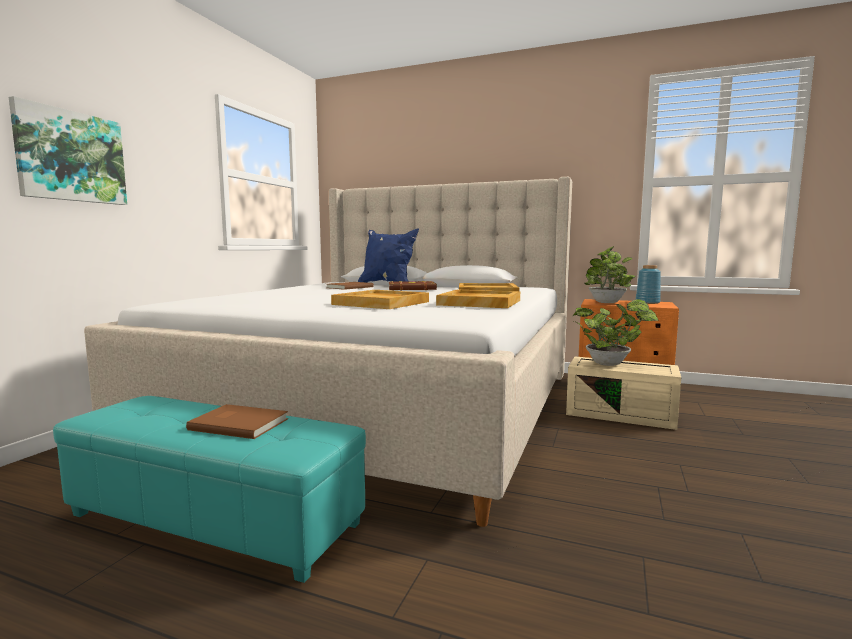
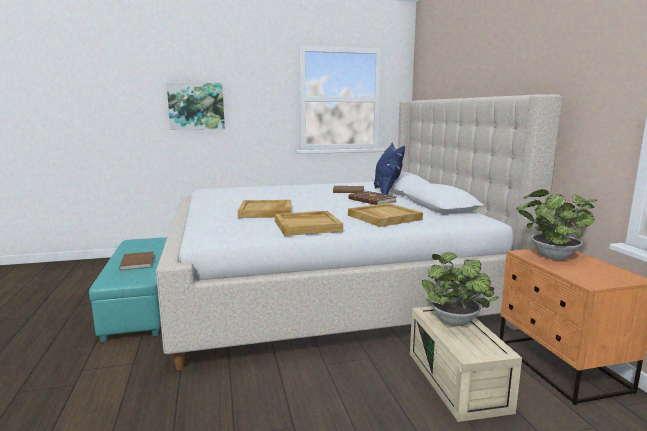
camera: 55 degrees right, 5 degrees up
(647, 302) = (606, 272): blue vase -> none

